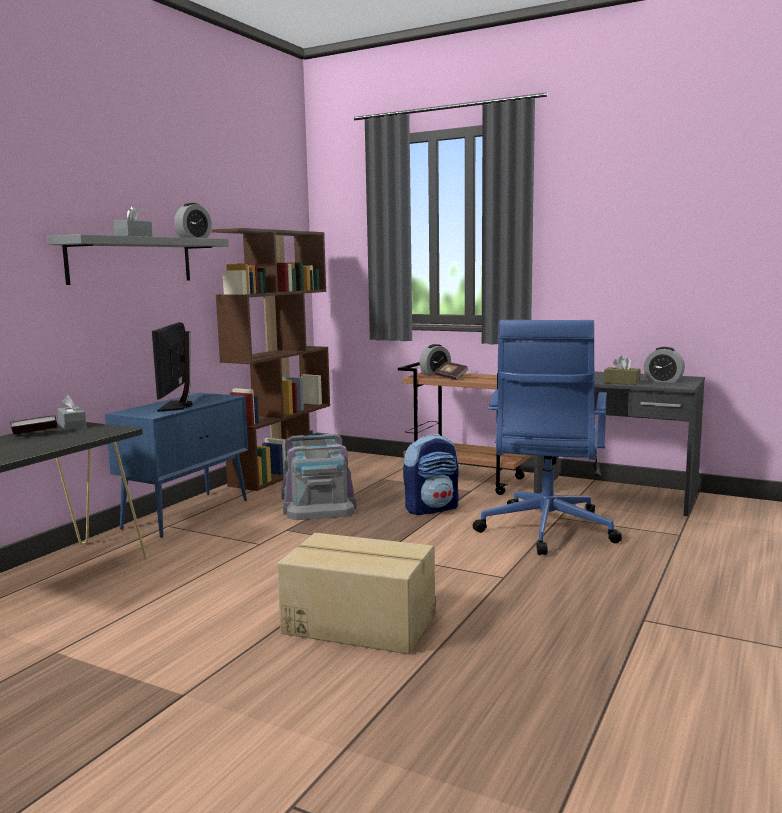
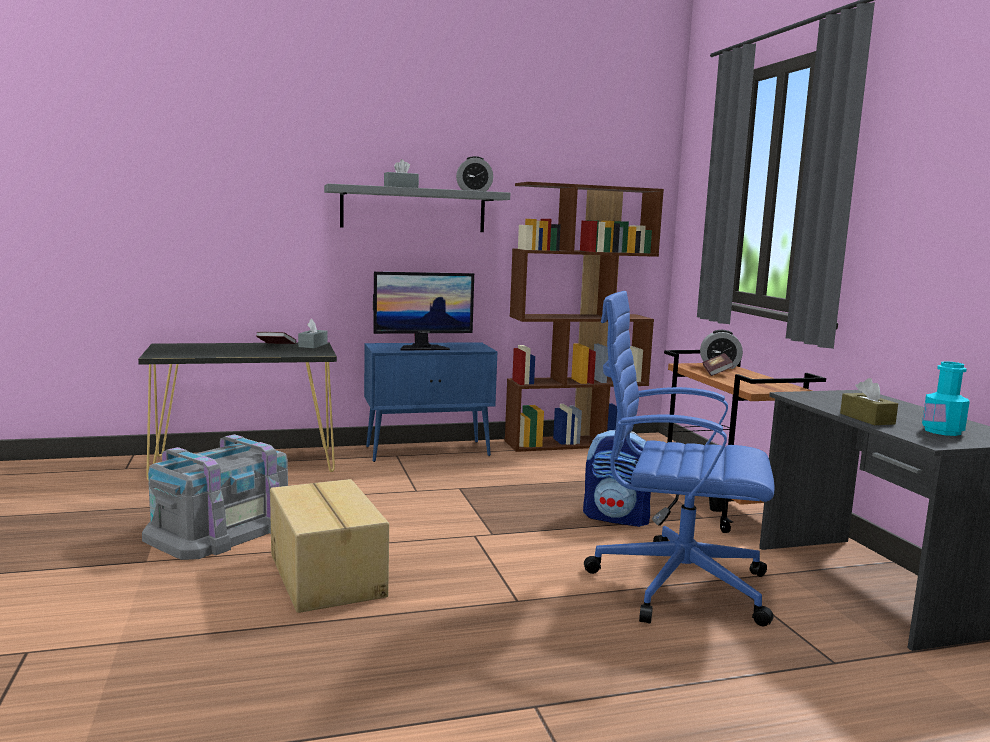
camera: 45 degrees right, 0 degrees up
(177, 406) = (422, 348): monitor -> monitor turned 150 degrees counterclockwise
(317, 502) = (536, 476): grey storage box -> grey storage box (221, 529)
(545, 531) = (673, 584): blue office chair -> blue office chair turned 45 degrees clockwise
(663, 381) = (942, 431): alarm clock -> turquoise bottle

